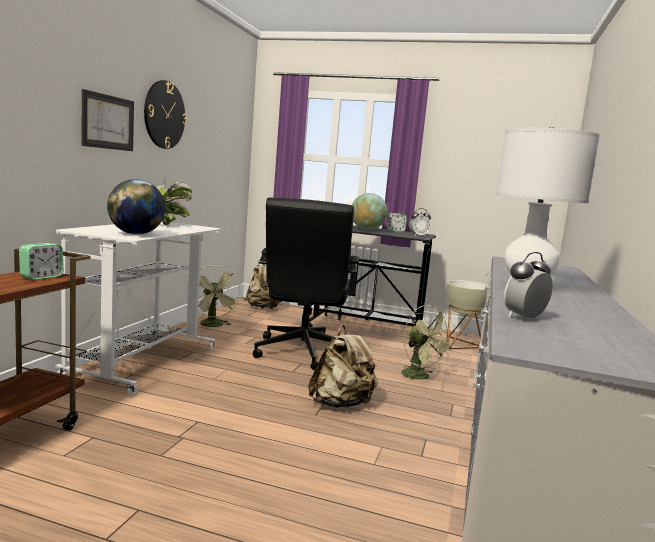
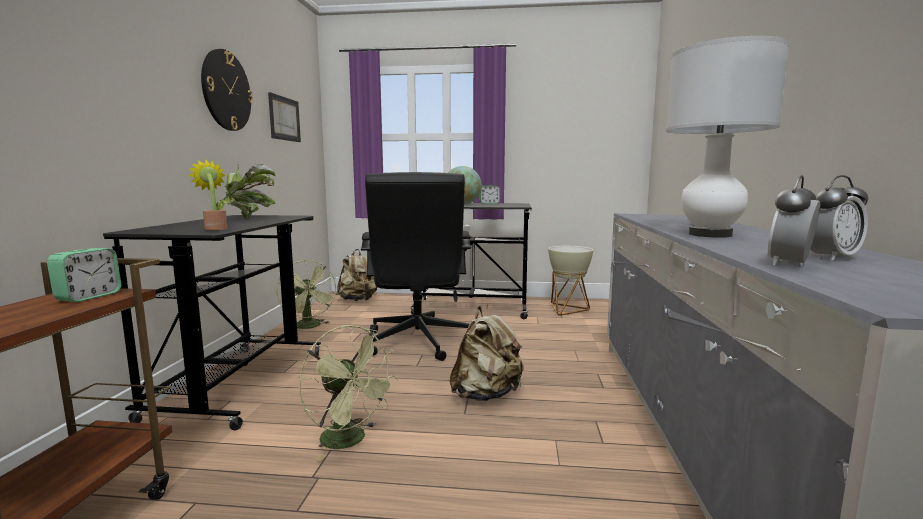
camera: 10 degrees left, 0 degrees up
(108, 122) = (157, 95): picture -> picture (284, 119)
(136, 234) = (215, 228): globe -> potted plant
(143, 363) = (240, 383): white desk -> black desk
(418, 236) = (516, 205): alarm clock -> alarm clock (831, 258)
(421, 377) = (550, 349): green fan -> green fan (350, 441)

